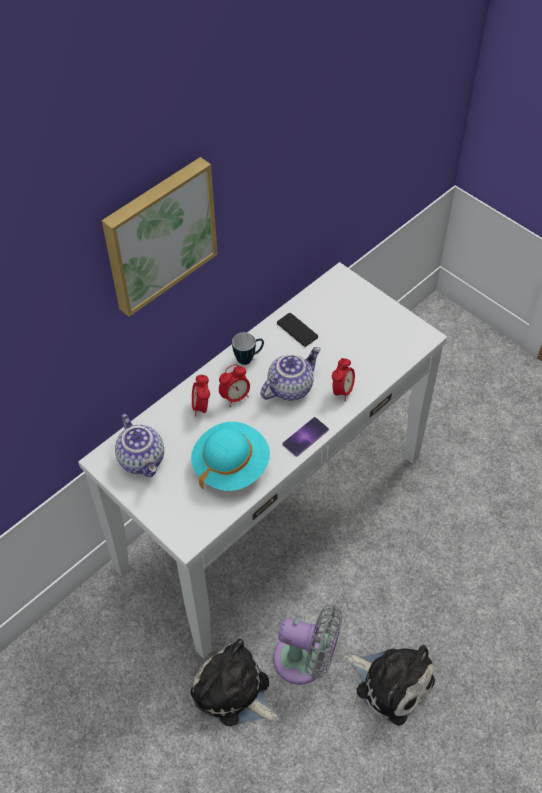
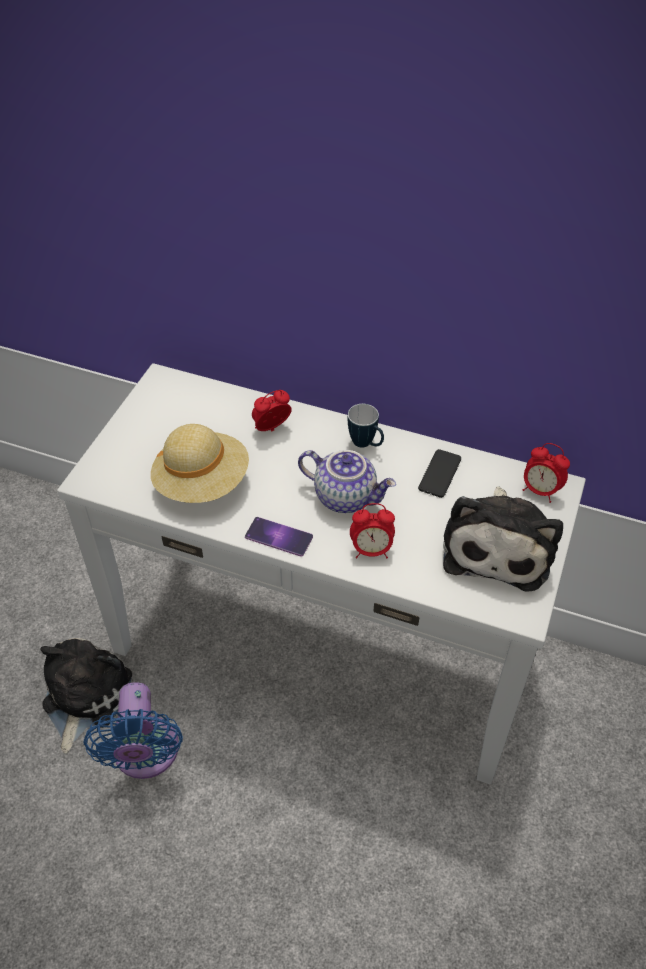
camera: 65 degrees right, 5 degrees down
(143, 459) = (176, 408): teapot -> none
(158, 234) = (303, 177): picture -> none
(231, 466) = (202, 482): turquoise hat -> beige hat
(235, 397) = (301, 452): alarm clock -> alarm clock (540, 491)
(305, 661) = (145, 755): grey fan -> blue fan
(391, 682) = (150, 865): plush toy -> plush toy (498, 546)

